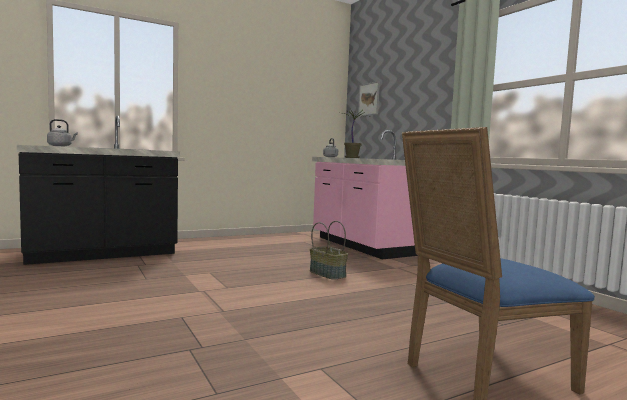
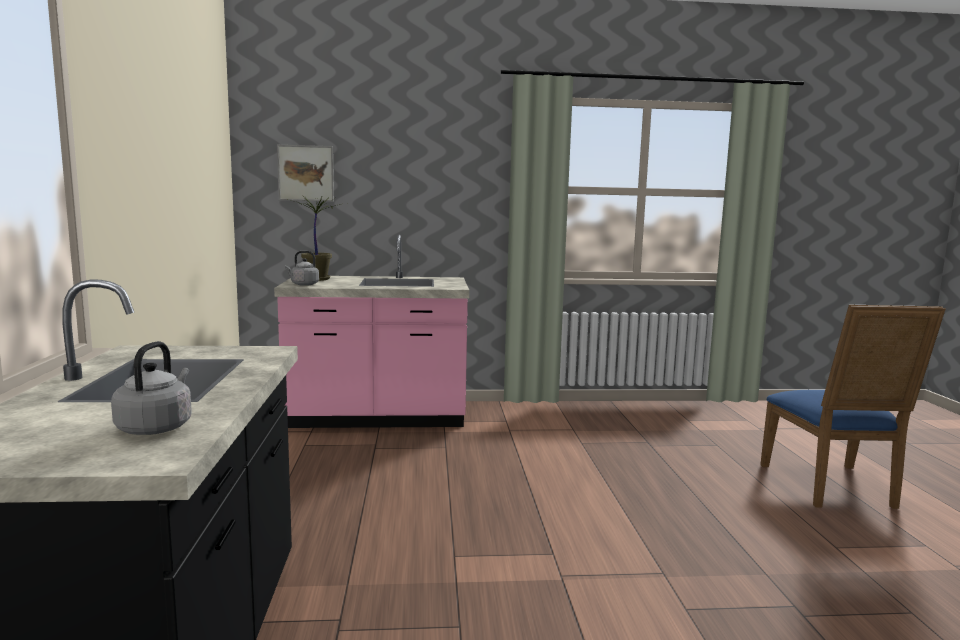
camera: 65 degrees left, 5 degrees up
(328, 274) = (516, 472): basket -> none

